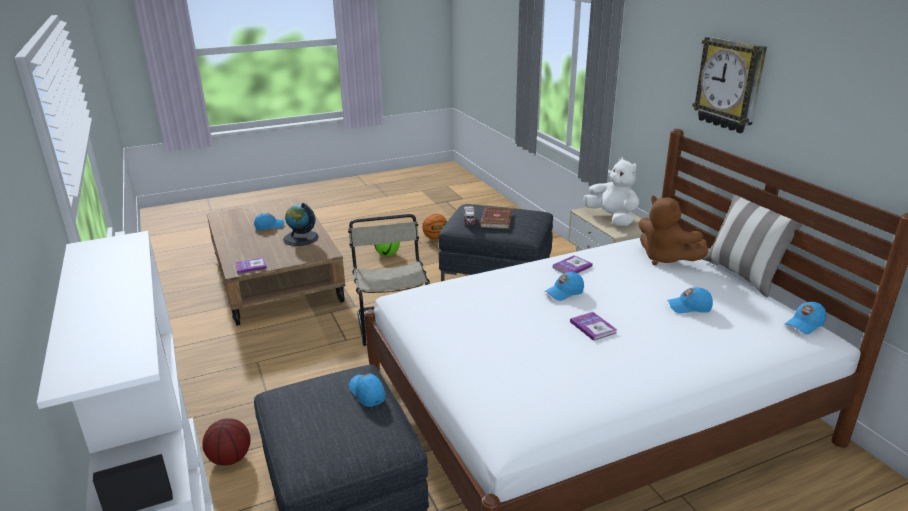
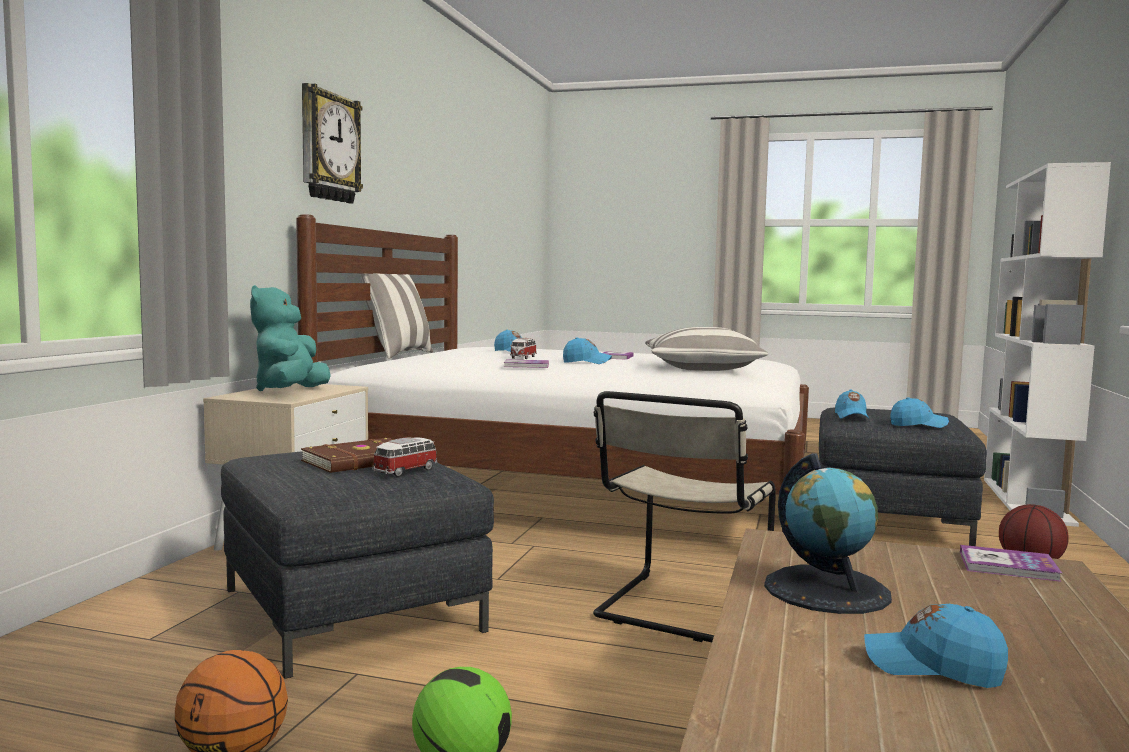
camera: 140 degrees left, 20 degrees down
(477, 316) = (702, 369): none -> pillow
(612, 218) = (290, 392): white plush toy -> turquoise plush toy
(627, 288) = (523, 357): none -> toy car
(665, 258) = (421, 359): brown plush toy -> none
(804, 324) = (466, 346): blue cap -> blue cap (918, 425)

